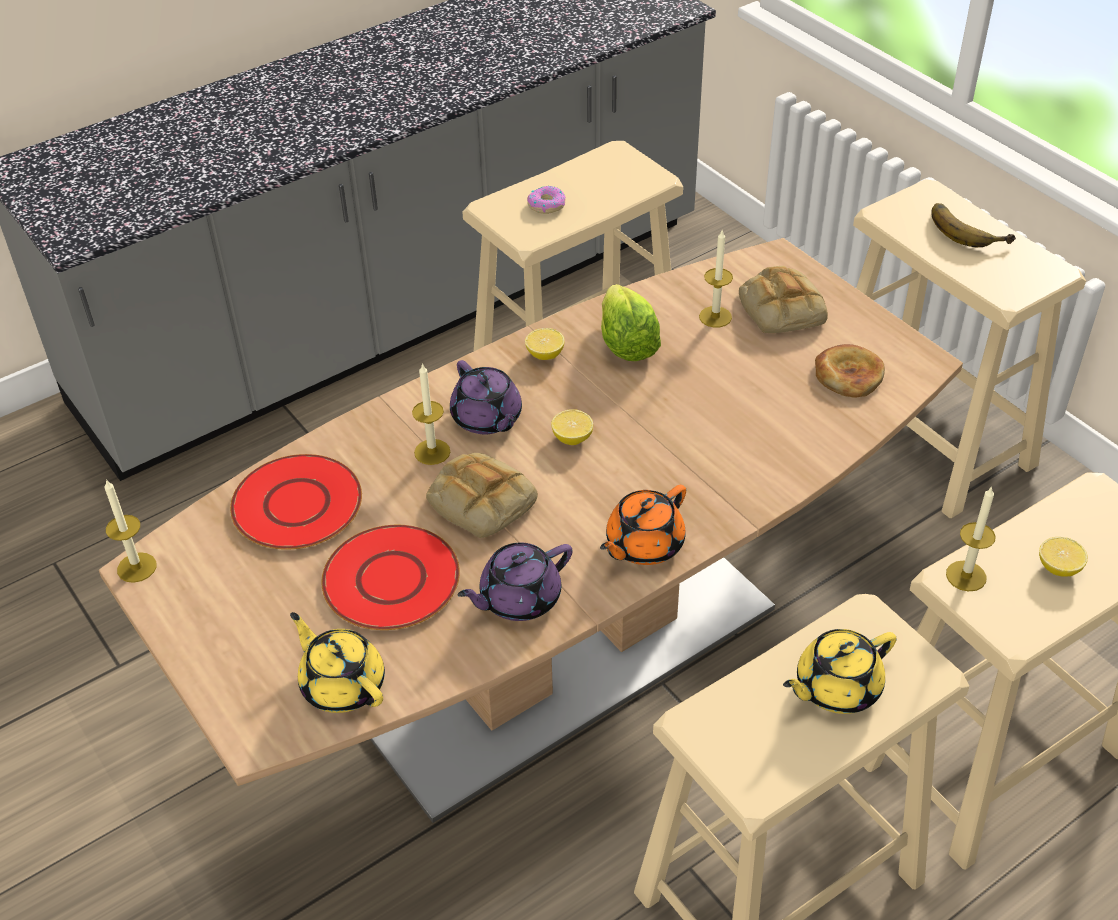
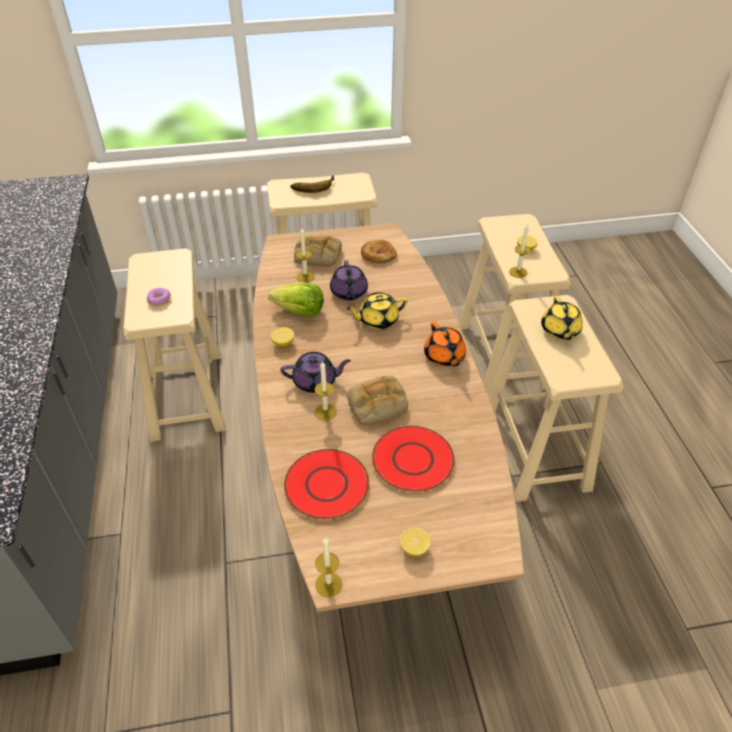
camera: 65 degrees left, 0 degrees up
(342, 684) = (478, 504): yellow teapot -> yellow teapot (377, 320)
(518, 598) = (454, 413): purple teapot -> purple teapot (348, 293)
(572, 438) = (354, 355): lemon -> lemon (414, 548)

